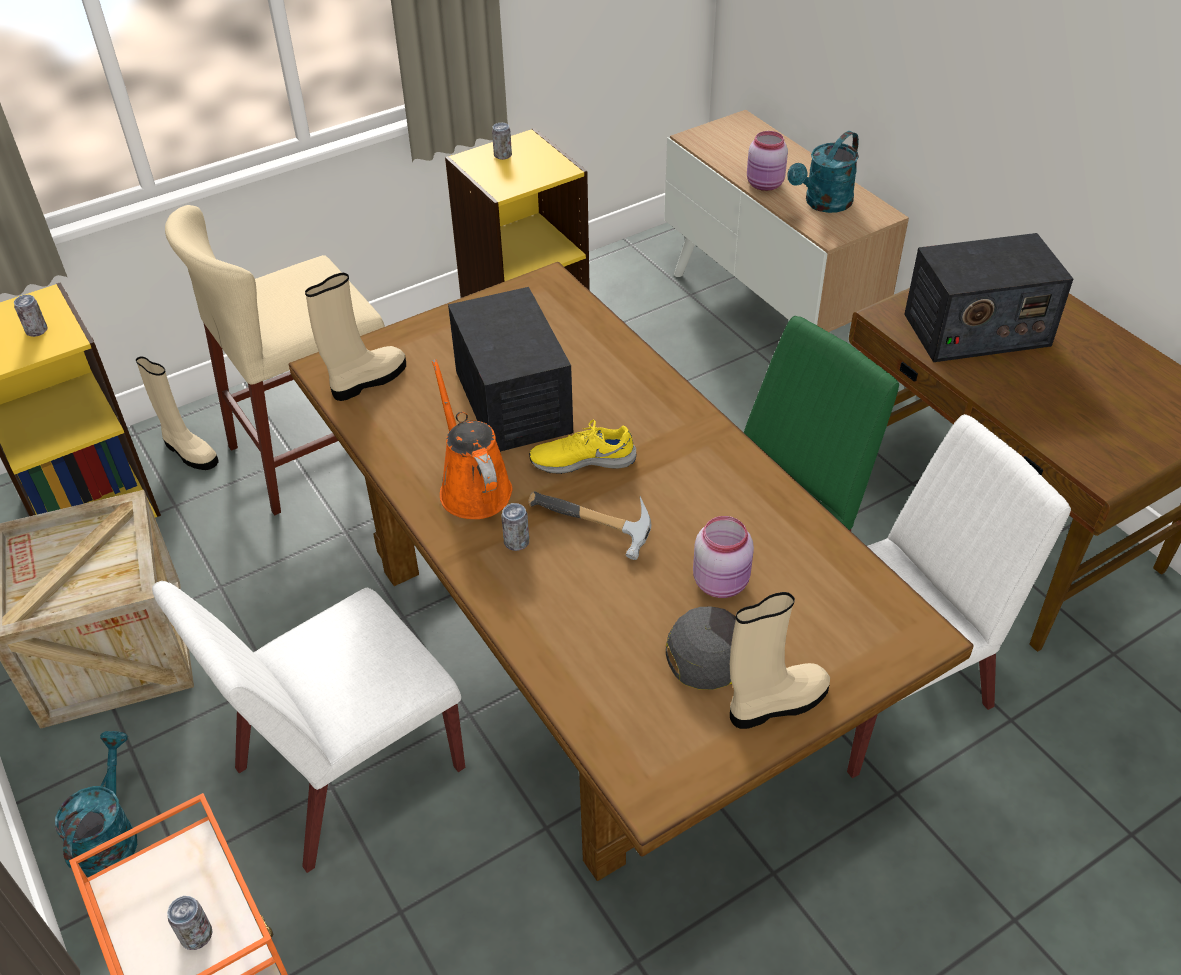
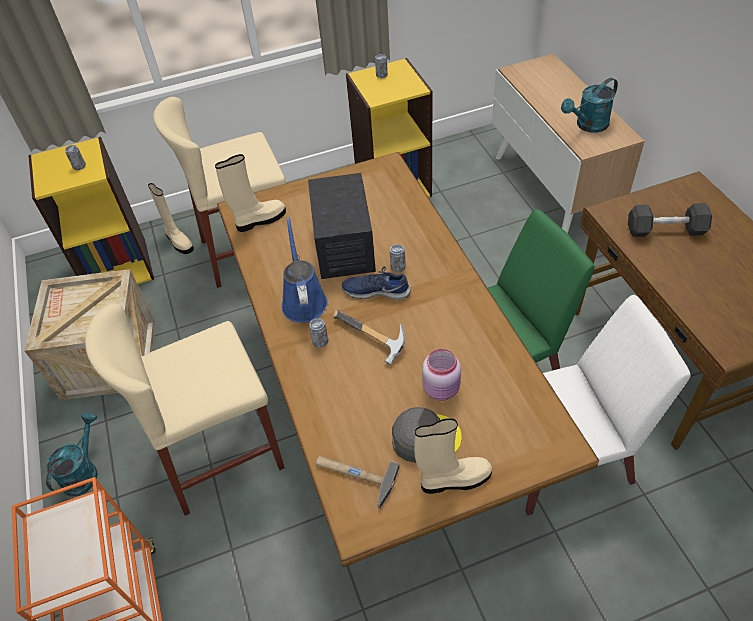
camera: 15 degrees right, 5 degrees up
(196, 935) = (74, 563): can -> can (398, 267)
(347, 770) = (221, 455): white chair -> beige stool
(472, 487) = (303, 300): orange watering can -> blue watering can
(582, 459) = (376, 290): yellow shoe -> blue shoe
(626, 723) = (354, 476): none -> hammer
(765, 185) = (552, 108): pink jar -> none
(975, 330) = (665, 230): radio -> black dumbbell

